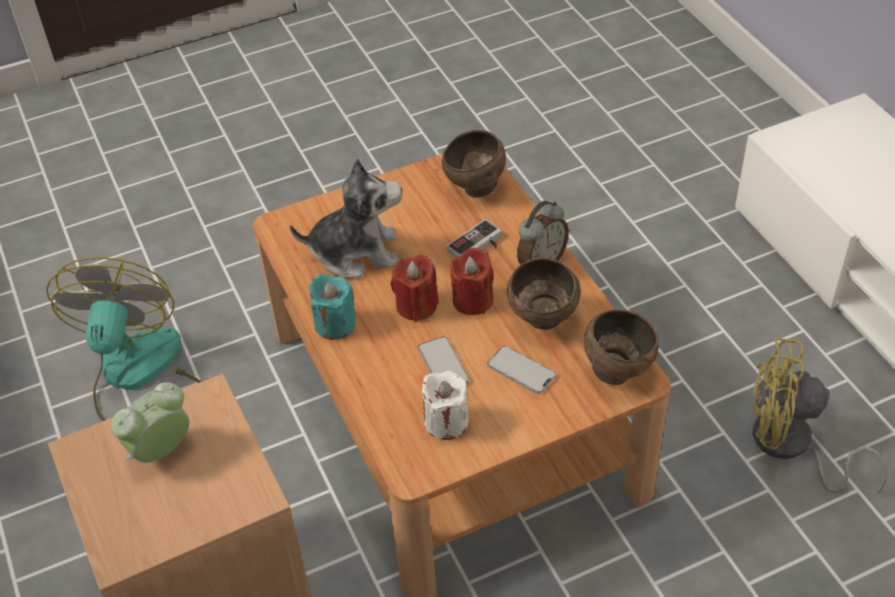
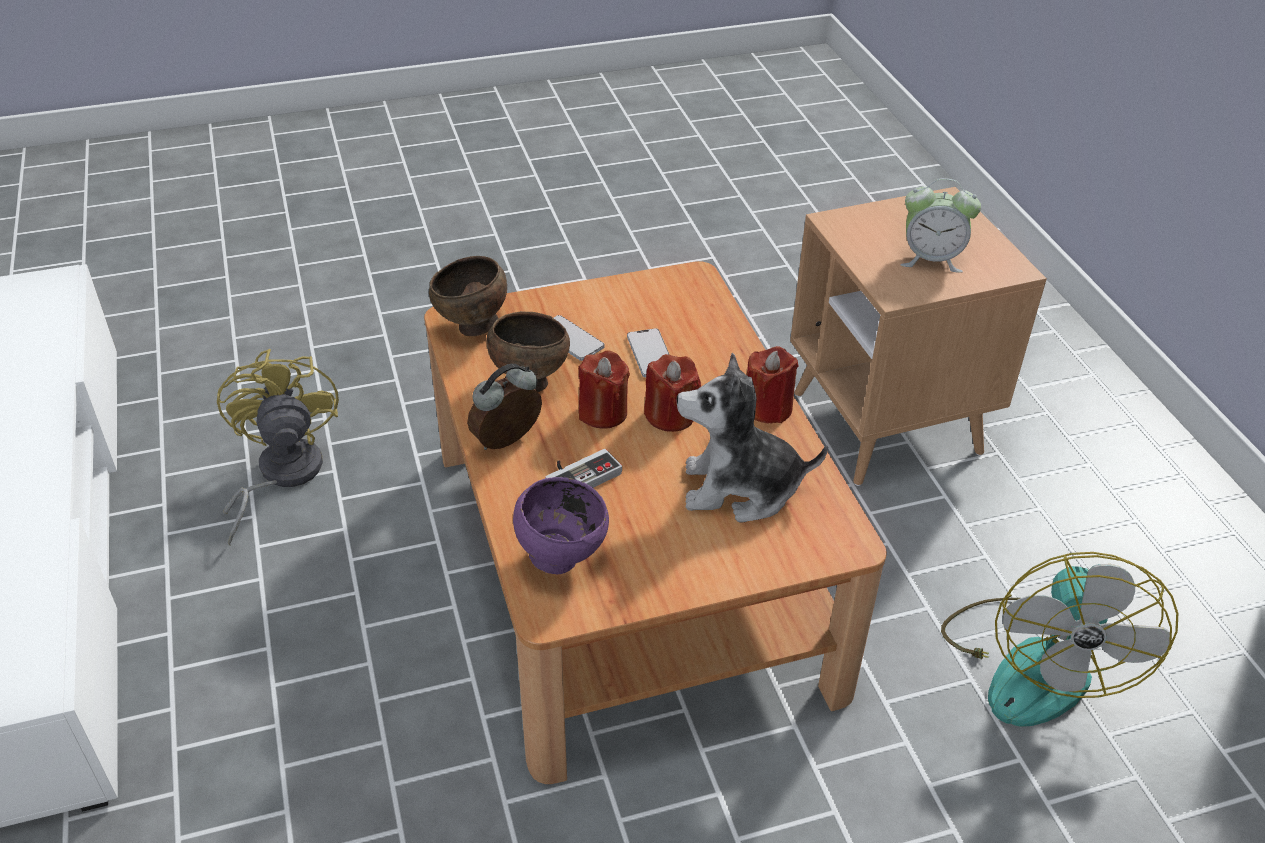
camera: 175 degrees left, 5 degrees down
(161, 451) = (931, 259): alarm clock -> alarm clock turned 45 degrees clockwise
(335, 324) = (768, 408): turquoise candle -> red candle
(446, 422) = (657, 308): white candle -> none
(475, 189) = (561, 558): brown bowl -> purple bowl
(790, 447) = (280, 475): yellow fan -> yellow fan turned 120 degrees counterclockwise

